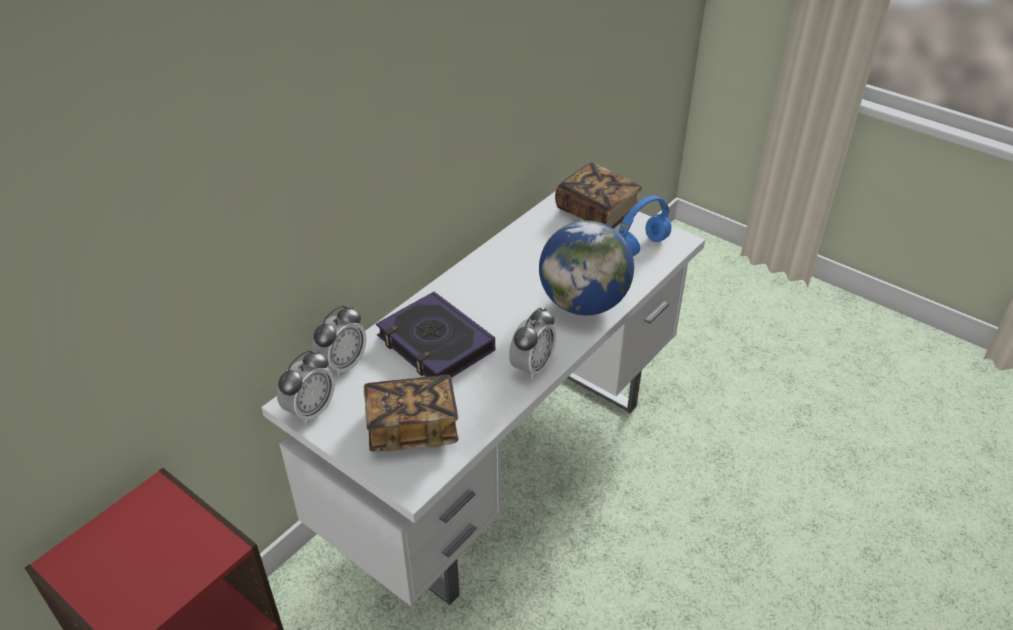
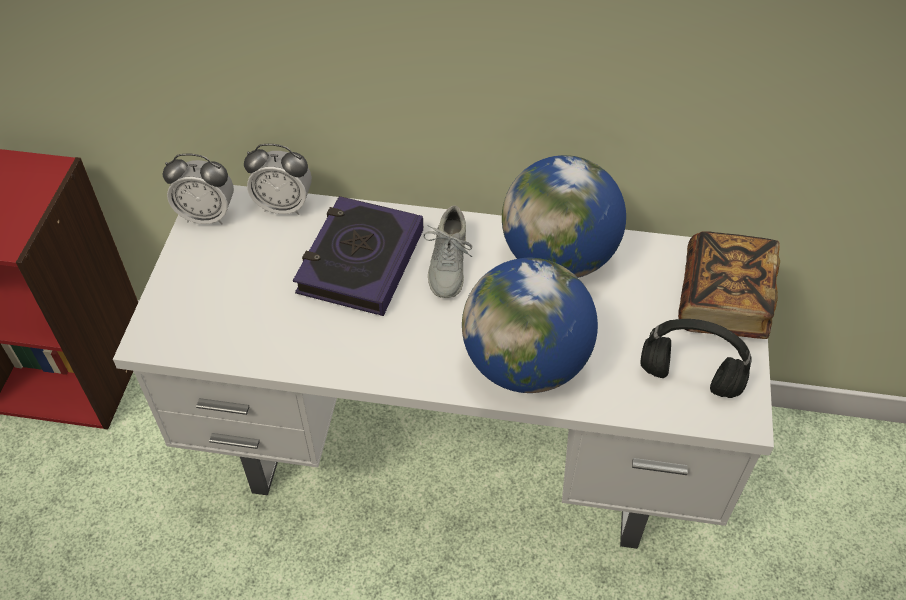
camera: 60 degrees right, 10 degrees up
(412, 427) = (227, 302): book -> none
(476, 305) = (448, 265): none -> grey shoe
(511, 257) = (558, 258): none -> globe
(532, 367) = (379, 362): alarm clock -> none
(640, 247) = (687, 378): blue headphones -> black headphones

